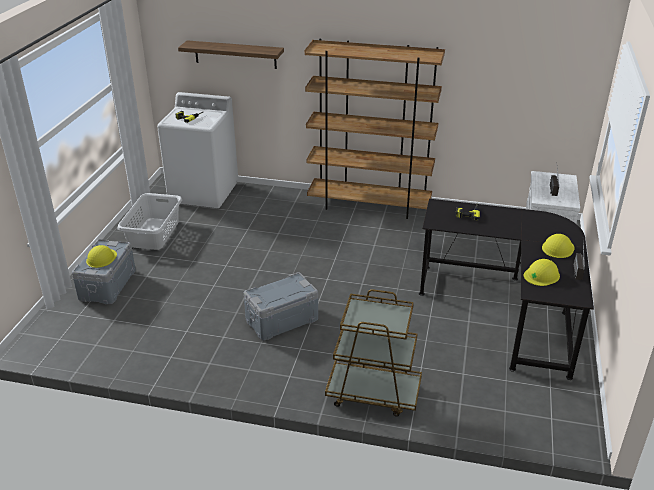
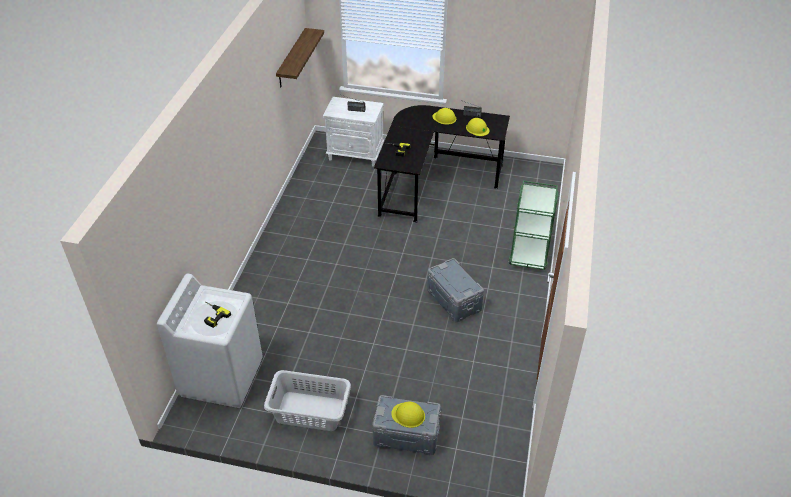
camera: 90 degrees left, 10 degrees up
(235, 54) = (177, 229): shelf -> shelf (291, 58)
(369, 205) = (274, 244): brown bookcase -> none
(373, 393) = (529, 251): brown cart -> green cart

